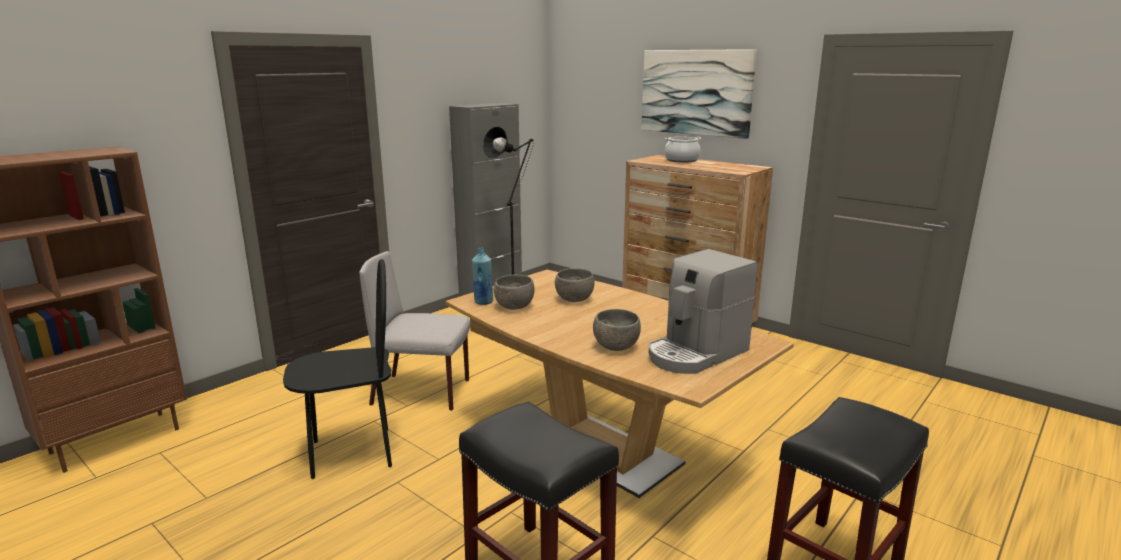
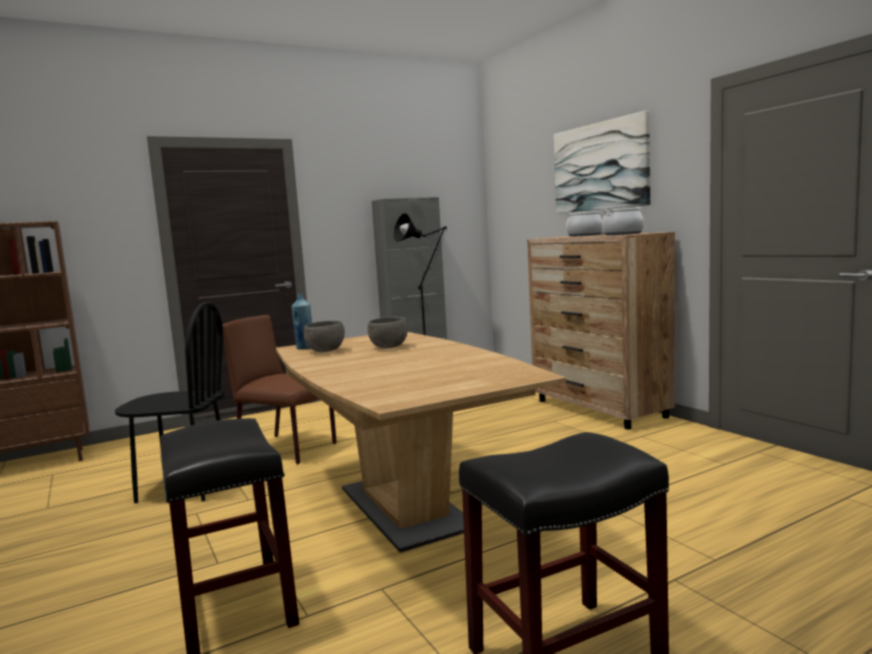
camera: 20 degrees right, 10 degrees down
(423, 392) = (288, 449): grey chair -> brown chair
(615, 347) = (367, 375): grey bowl -> none
(696, 353) = (440, 381): coffee machine -> none
(728, 167) = (623, 234): none -> cooking pot

